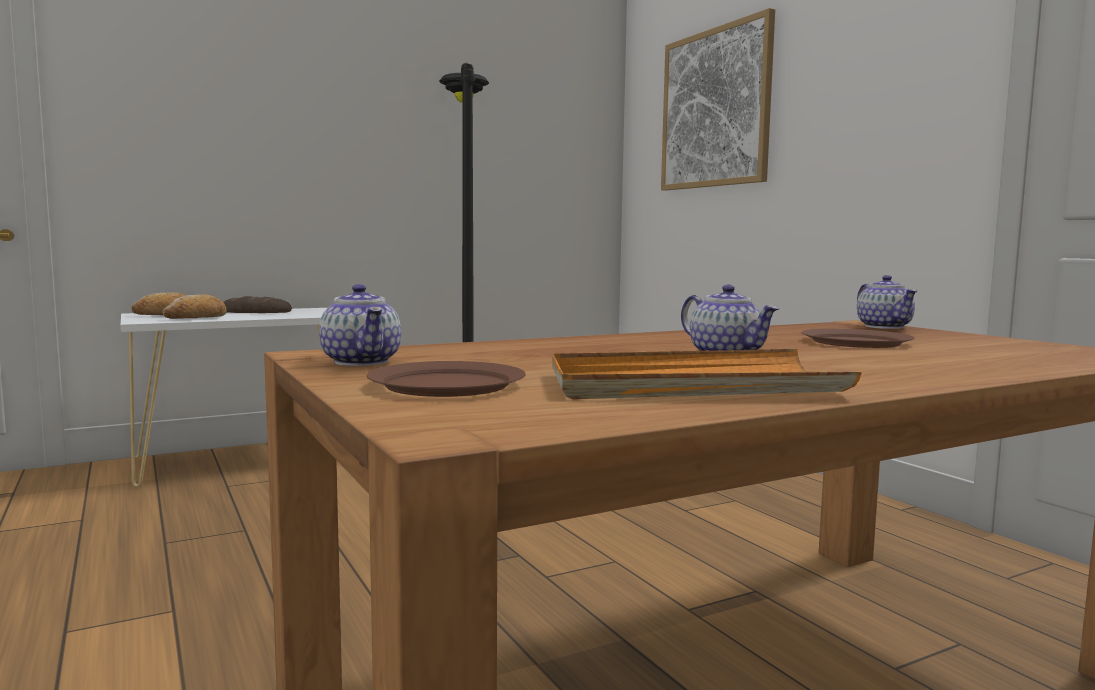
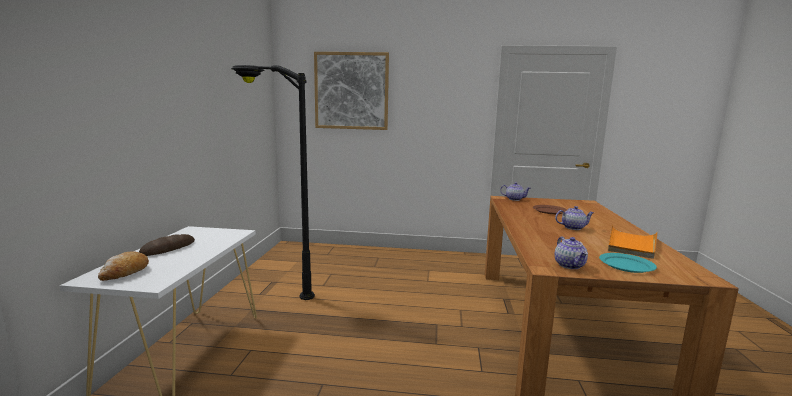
camera: 55 degrees left, 5 degrees up
(196, 318) = (172, 267): bread -> none
(362, 362) = (570, 265): teapot -> teapot turned 75 degrees clockwise
(446, 384) = (626, 265): brown plate -> turquoise plate

